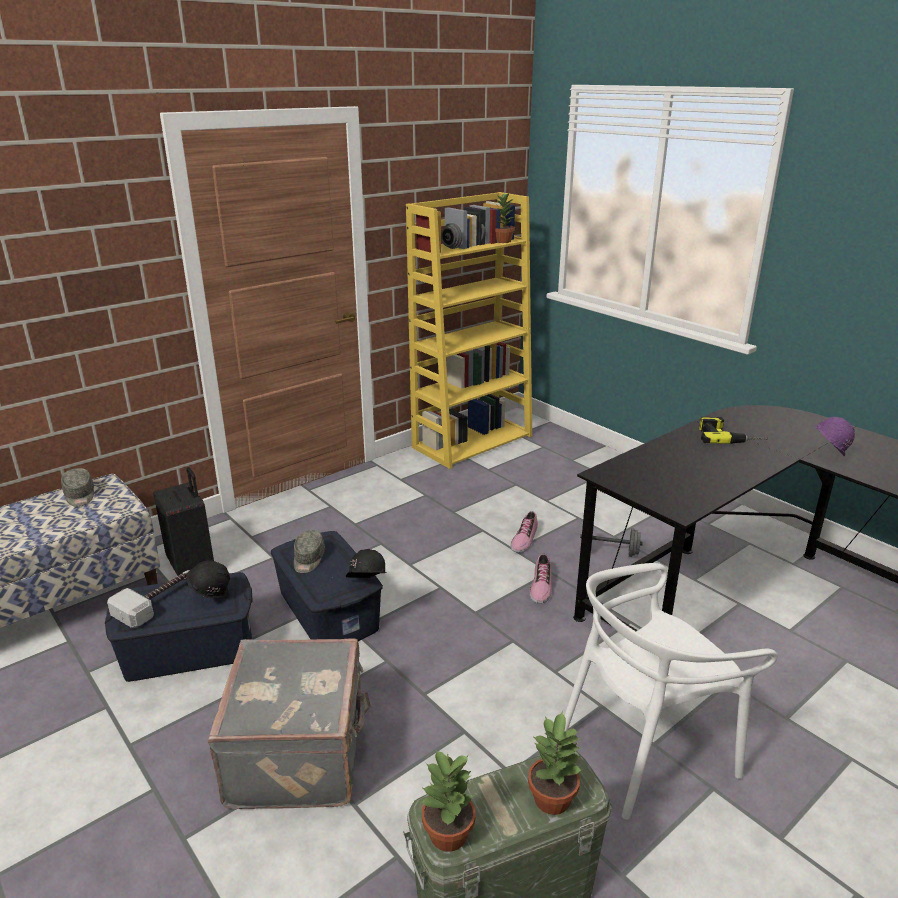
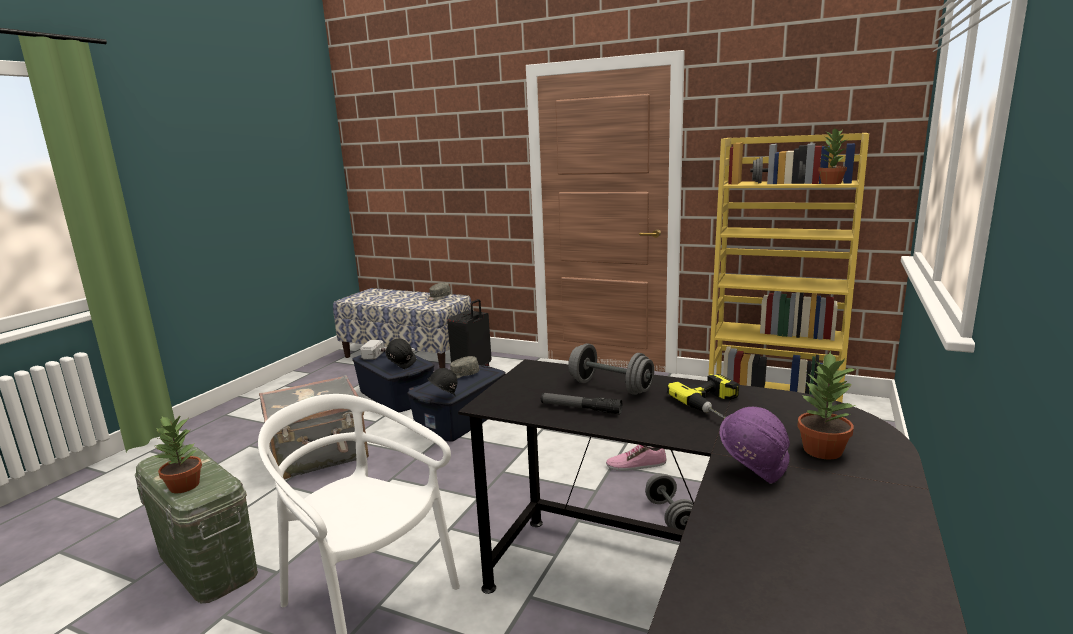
camera: 65 degrees right, 10 degrees down
(449, 835) = (157, 460): potted plant -> potted plant (822, 451)
(540, 585) = (568, 491): shoe -> none
(673, 458) = (610, 387): none -> grey dumbbell
(710, 478) = (580, 408): none -> flashlight

